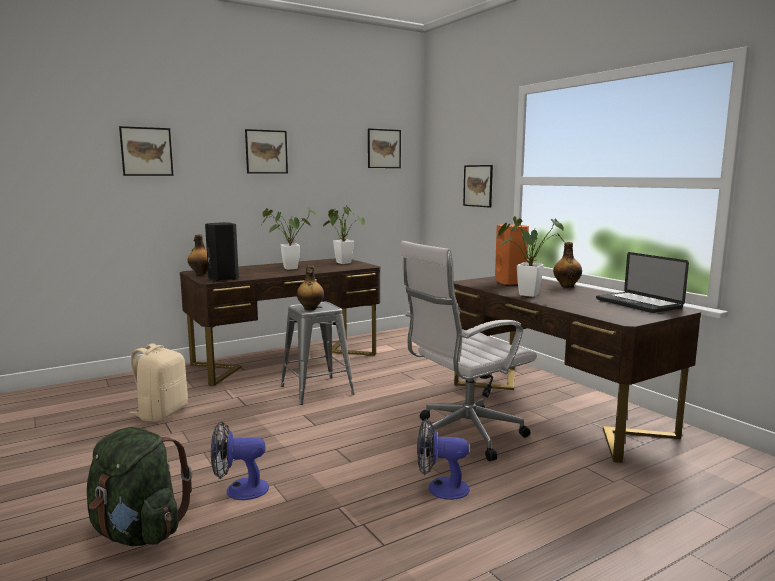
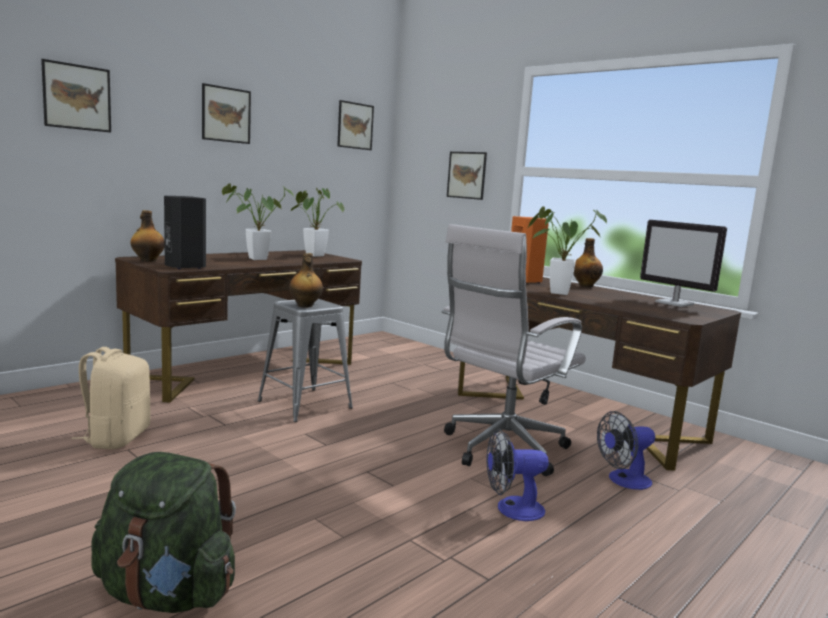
camera: 15 degrees left, 0 degrees up
(239, 490) = (275, 528): fan -> fan (623, 481)
(638, 303) = (675, 303): laptop -> monitor

